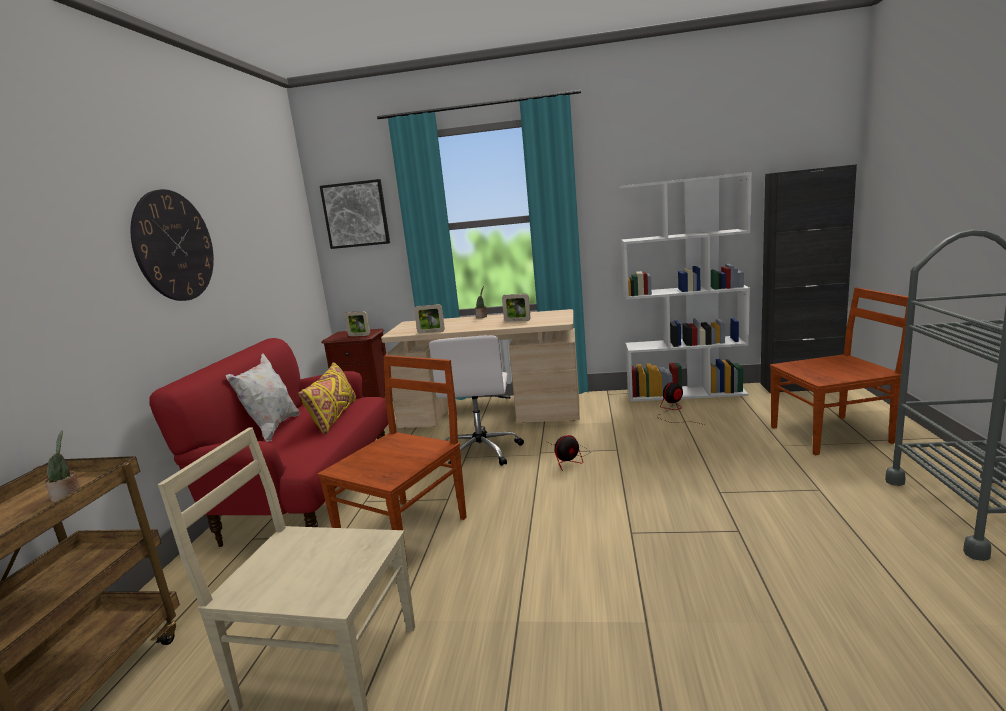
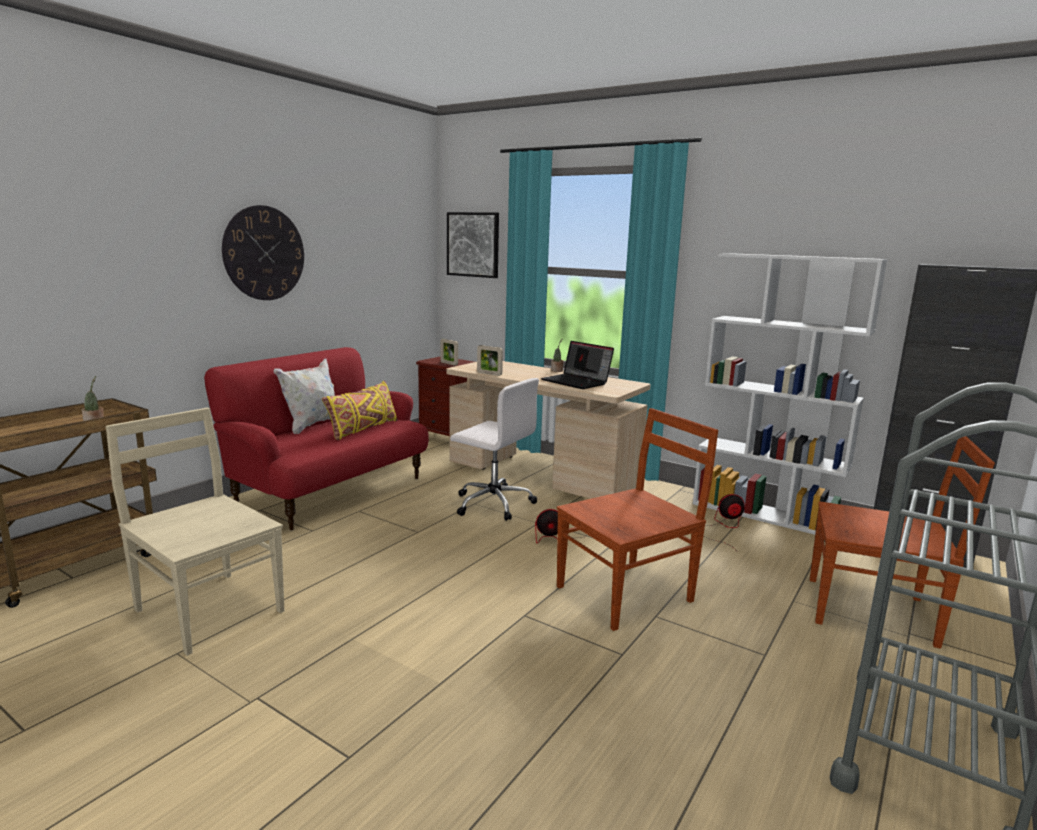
camera: 25 degrees right, 0 degrees up
(406, 531) = (359, 544): brown chair -> brown chair (627, 593)
(481, 451) = (492, 503): white office chair -> white office chair turned 90 degrees counterclockwise
(517, 321) = (577, 382): picture frame -> laptop

